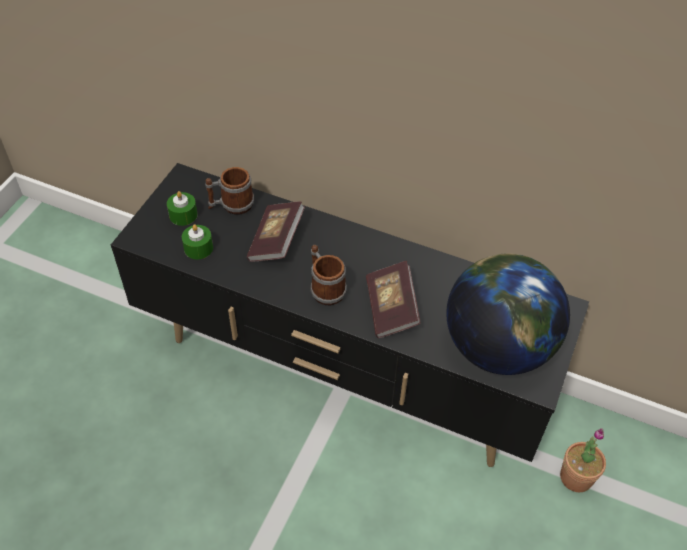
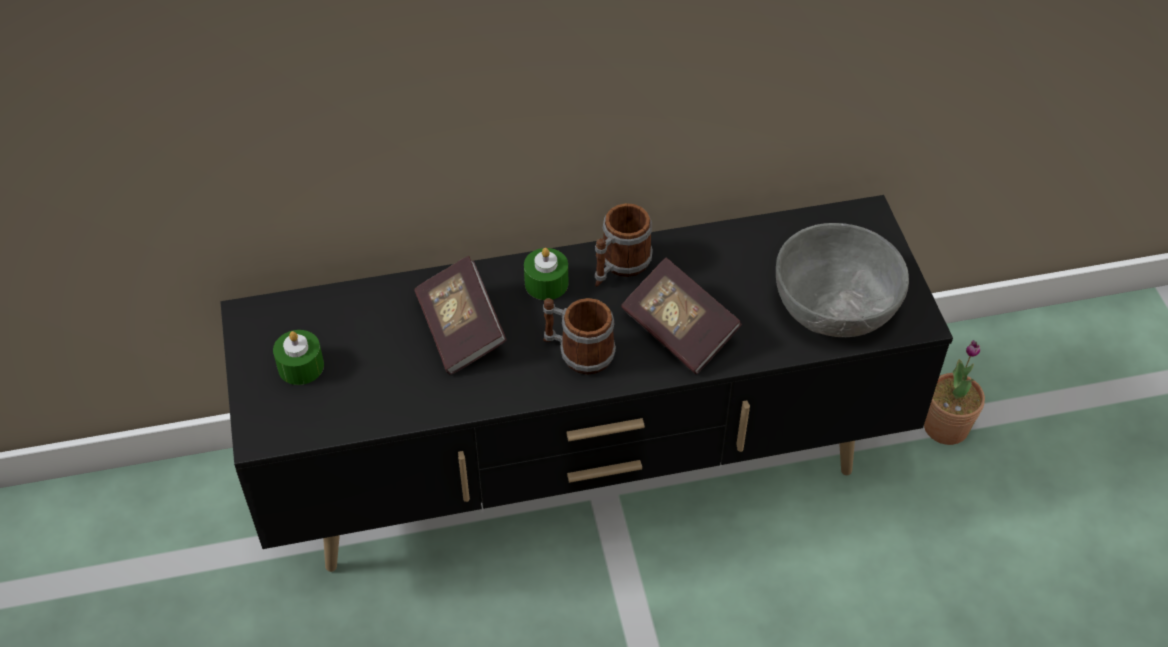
camera: 35 degrees left, 0 degrees up
(198, 248) = (365, 397): green candle -> green candle (546, 283)
(231, 205) = (355, 316): mug -> mug (619, 266)
(498, 347) = (835, 303): globe -> grey bowl

